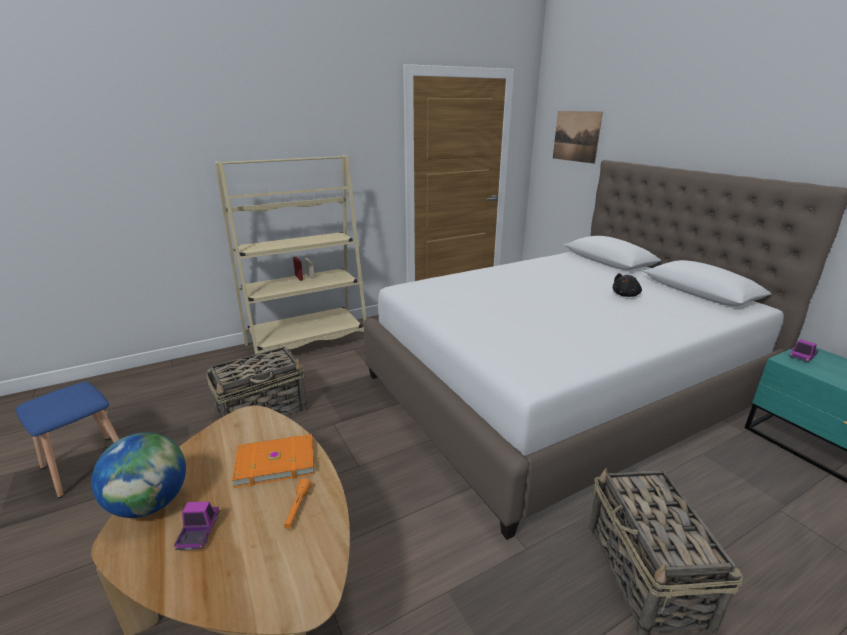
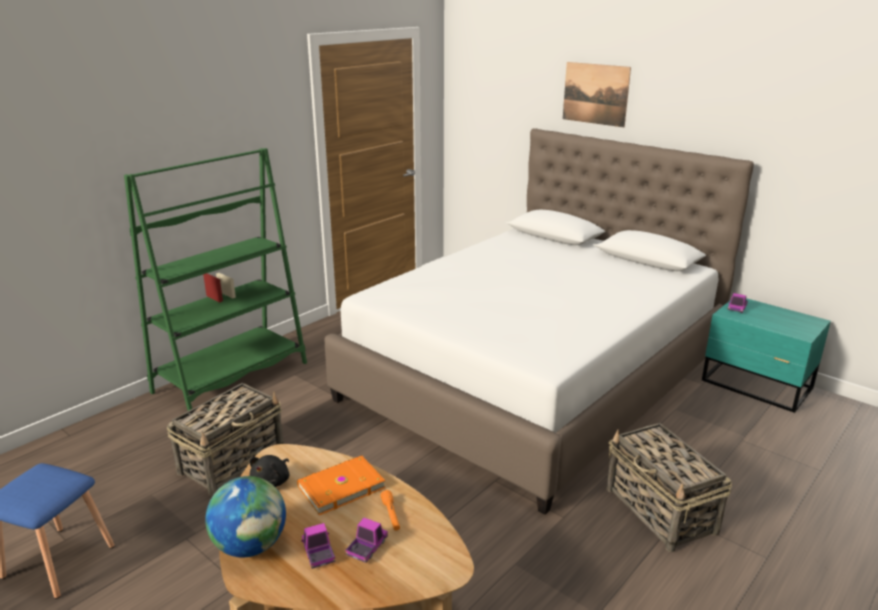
camera: 20 degrees left, 0 degrees up
(247, 540) = (367, 547): none -> toy truck
(307, 343) = (232, 377): beige bookcase -> green bookcase
(576, 136) = (496, 101): picture -> picture (595, 94)
(626, 295) = (587, 272): black plush toy -> black plush toy (272, 481)

